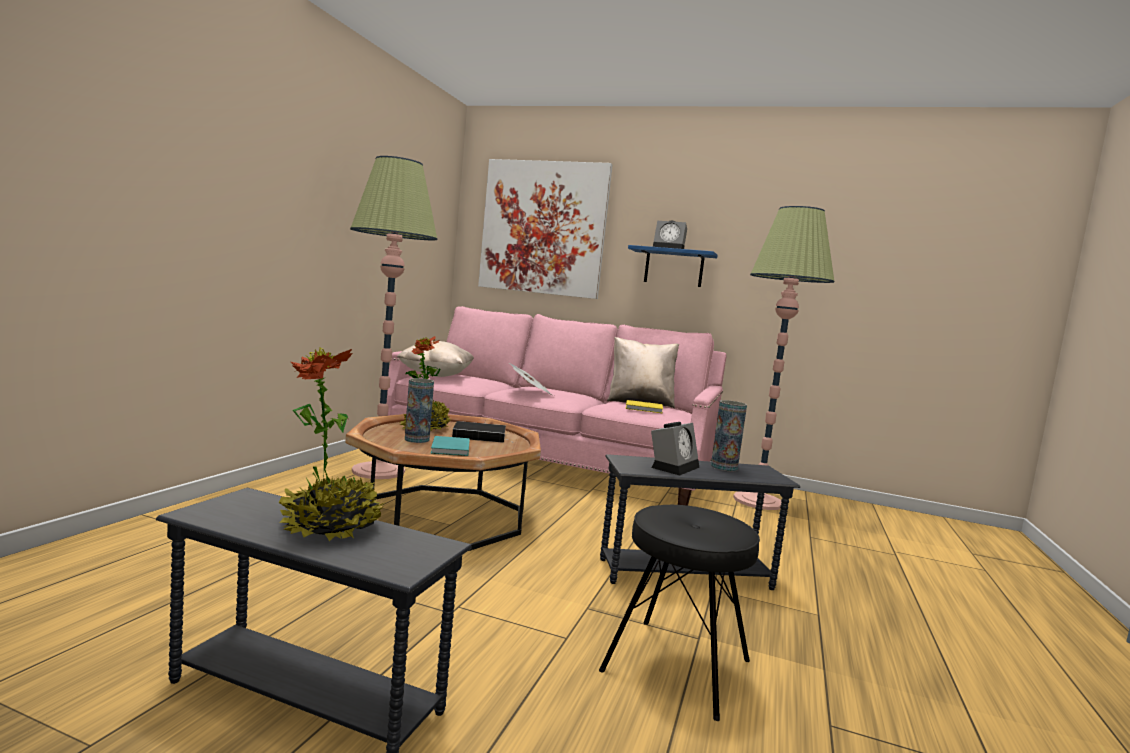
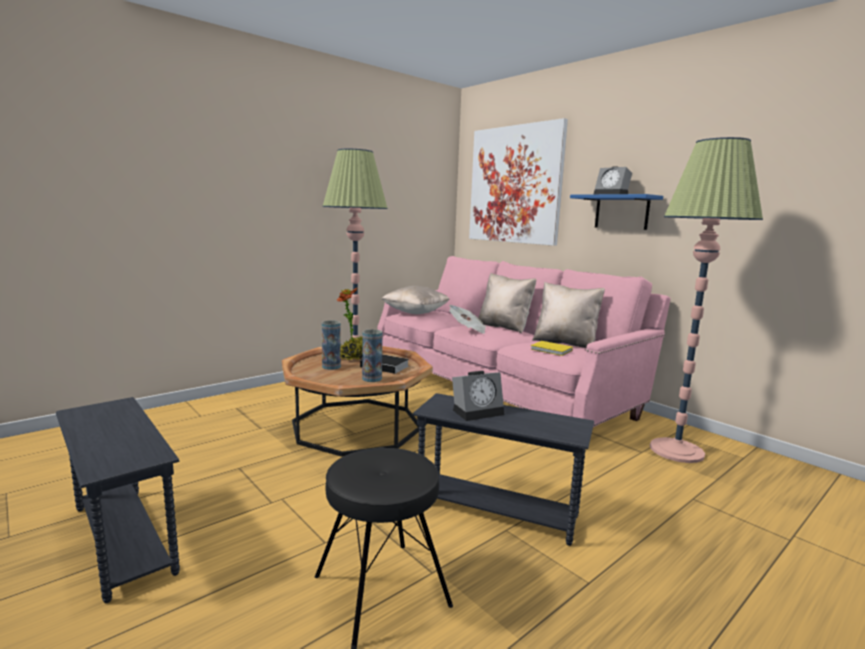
camera: 30 degrees right, 5 degrees up
(330, 528) = (120, 432): potted plant -> none
(449, 449) = (342, 376): turquoise book -> none
(557, 389) = (504, 327): none -> beige pillow
(724, 467) = (532, 417): vase -> vase (372, 379)

